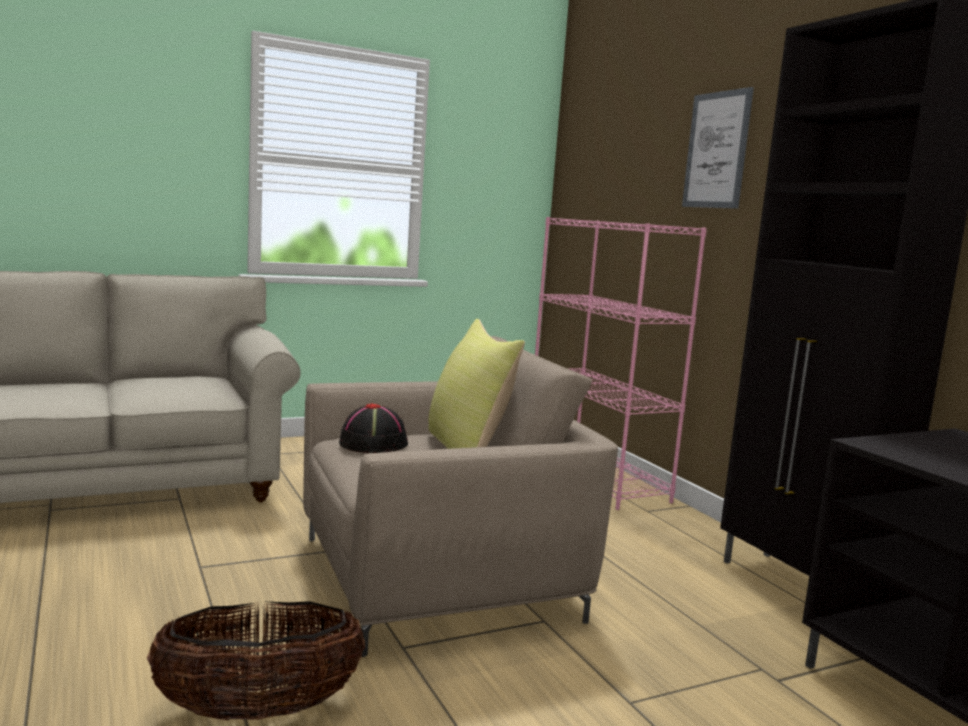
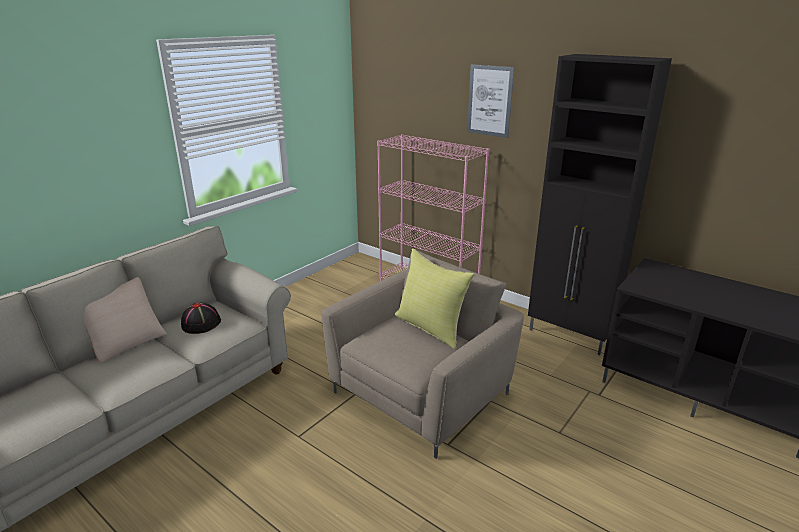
camera: 25 degrees left, 15 degrees up
(71, 380) = (126, 341): none -> beige pillow
(258, 710) = (424, 511): basket -> none
(373, 443) = (384, 339): black hat -> black hat (201, 323)

